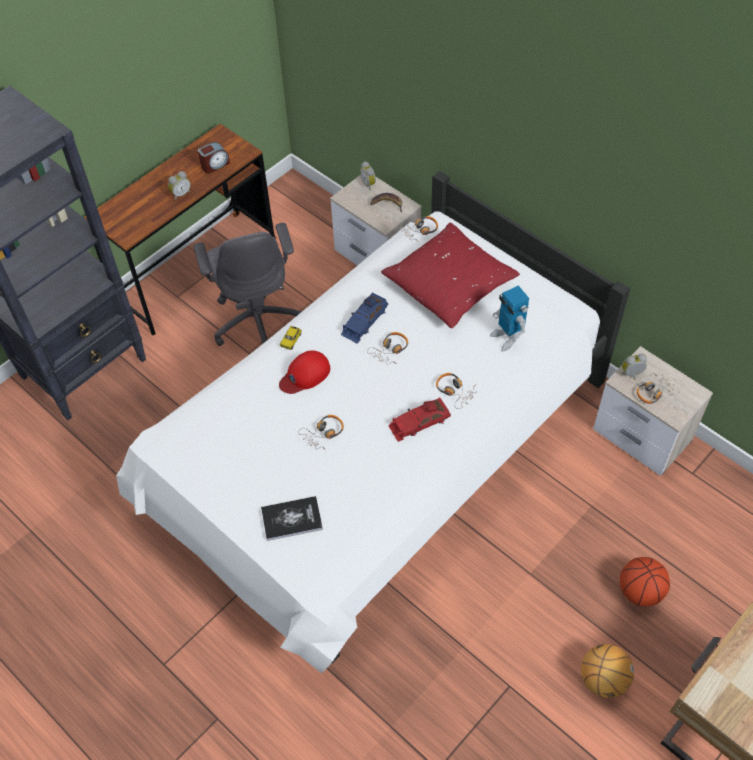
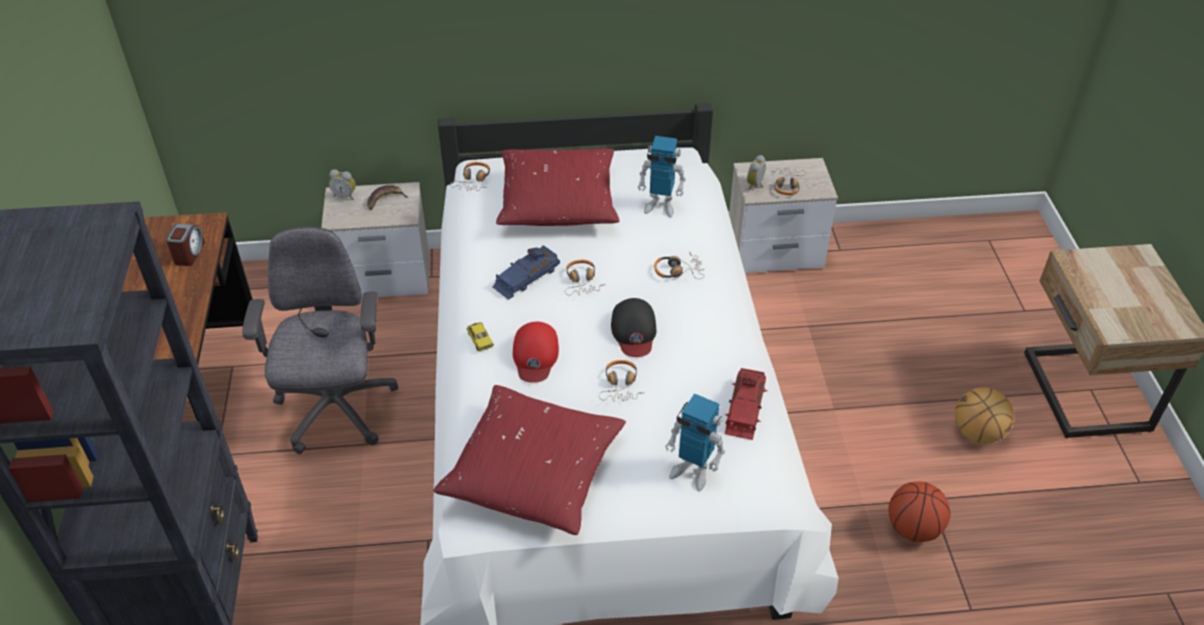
camera: 50 degrees left, 10 degrees down
(180, 194) = (185, 300): alarm clock -> none
(218, 441) = (534, 471): none -> red pillow
(257, 320) = (336, 410): grey office chair -> grey office chair turned 120 degrees counterclockwise
(291, 519) = (692, 471): book -> toy robot
(364, 321) = (526, 277): blue toy car -> blue toy car turned 60 degrees clockwise
(375, 407) = (634, 331): none -> black cap
(419, 422) = (684, 313): red toy car -> red toy car (745, 408)
(639, 591) = (916, 354): basketball -> basketball (913, 529)

